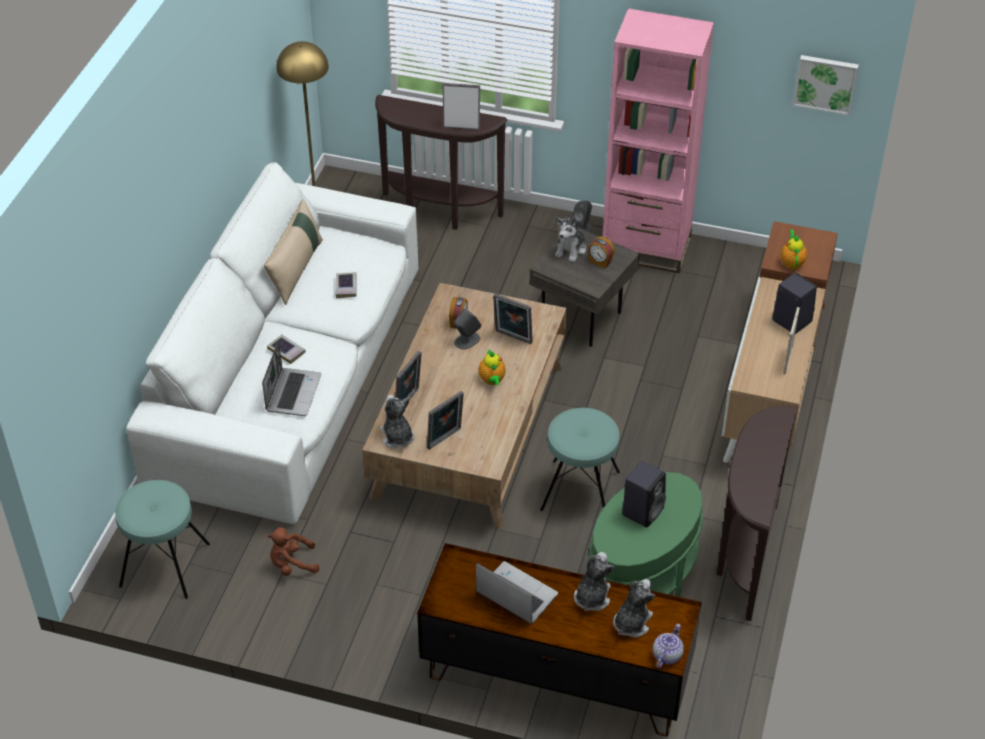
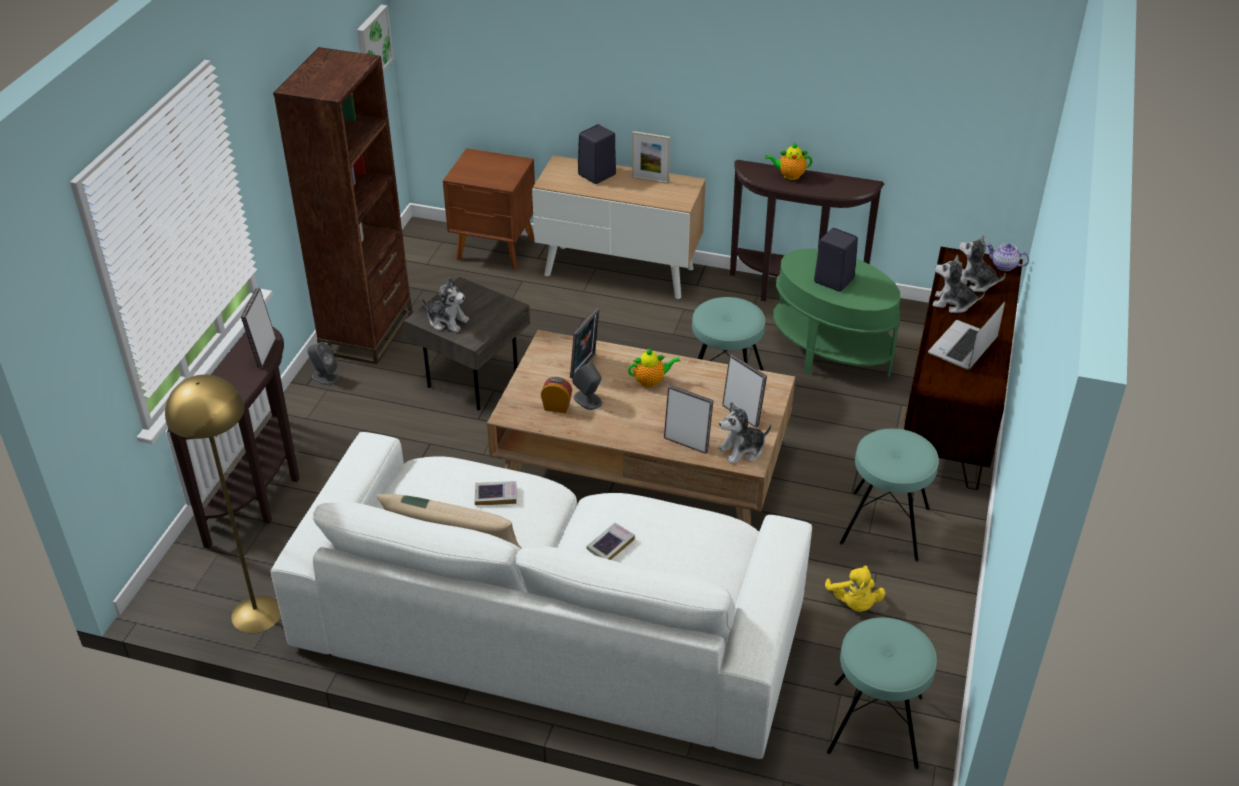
camera: 90 degrees left, 5 degrees down
(292, 564) = (854, 603): brown plush toy -> yellow plush toy
(293, 392) = (683, 535): laptop -> none
(384, 597) = (884, 526): none -> turquoise stool
(600, 262) = (470, 302): alarm clock -> none
(646, 248) = (367, 332): pink bookcase -> brown bookcase
(792, 262) = (506, 174): teapot -> teapot (789, 175)

